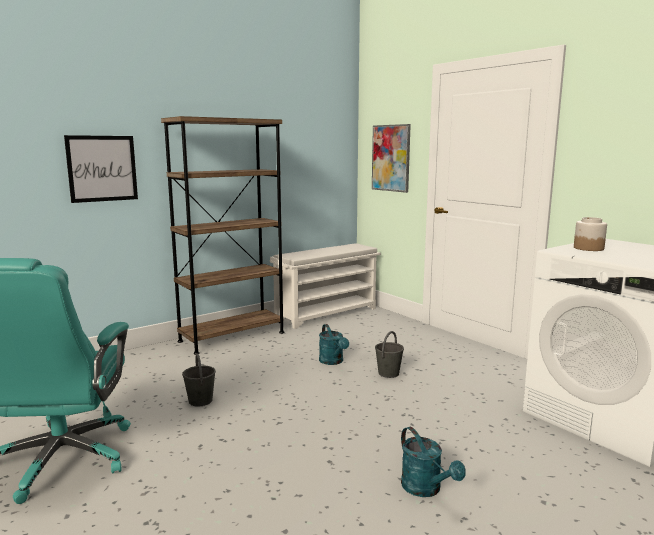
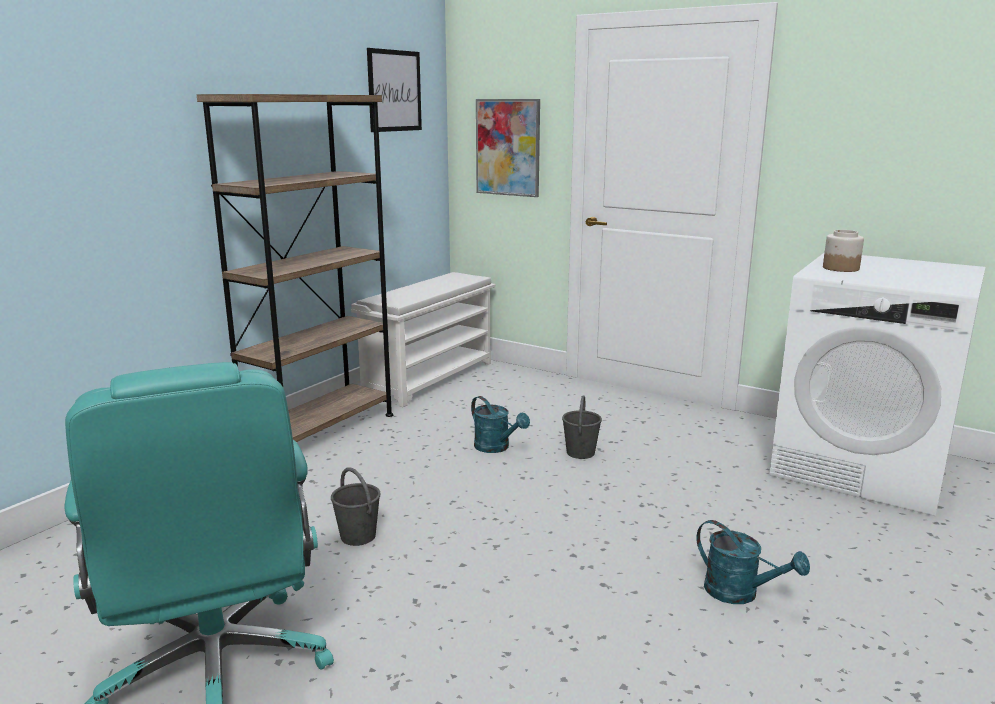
camera: 20 degrees left, 5 degrees up
(102, 168) = (110, 183): picture -> picture (394, 91)

